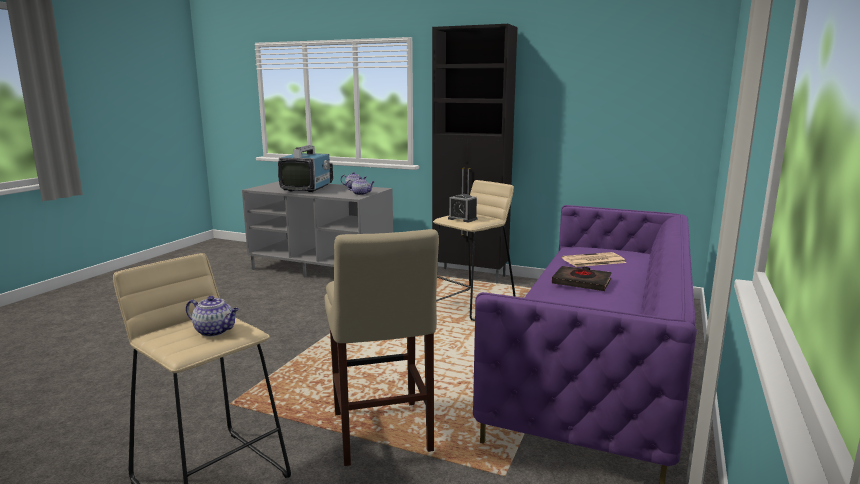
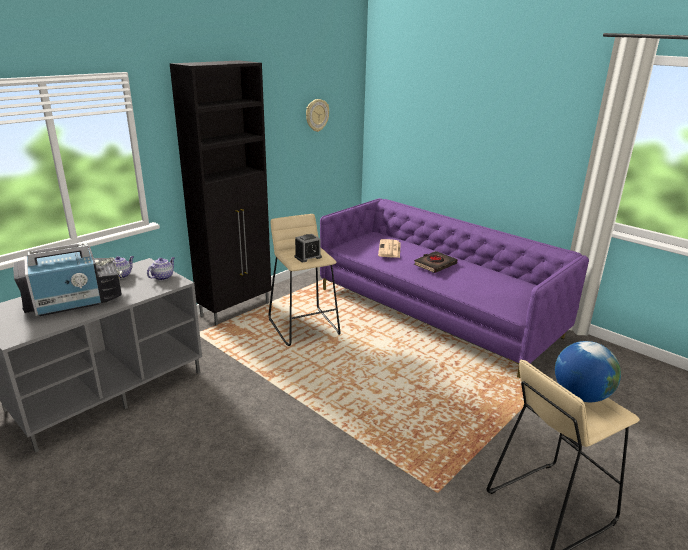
camera: 70 degrees left, 10 degrees up
(215, 331) = (580, 395): teapot -> globe
(308, 188) = (75, 301): television -> television turned 120 degrees clockwise
(382, 435) = (503, 415): beige stool -> none
(626, 94) = (316, 115): none -> wall clock

